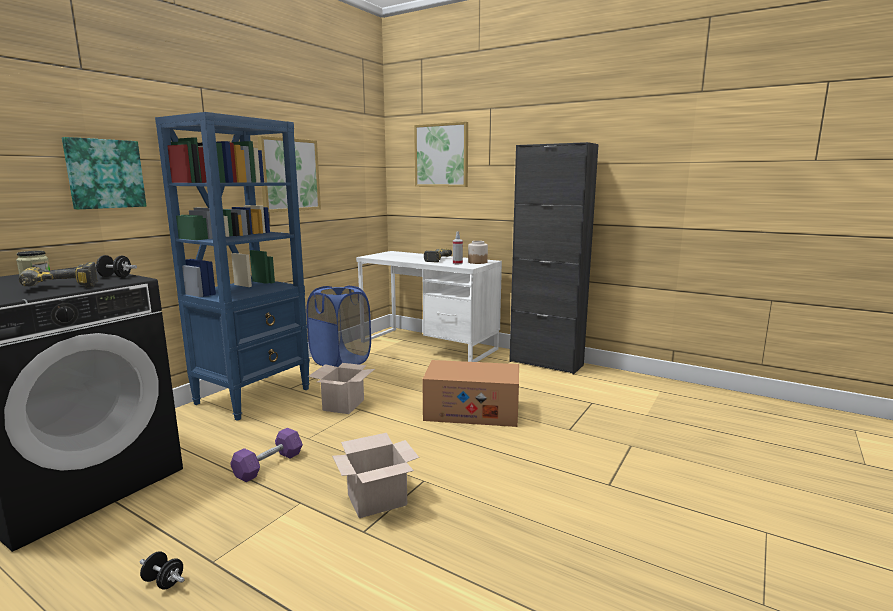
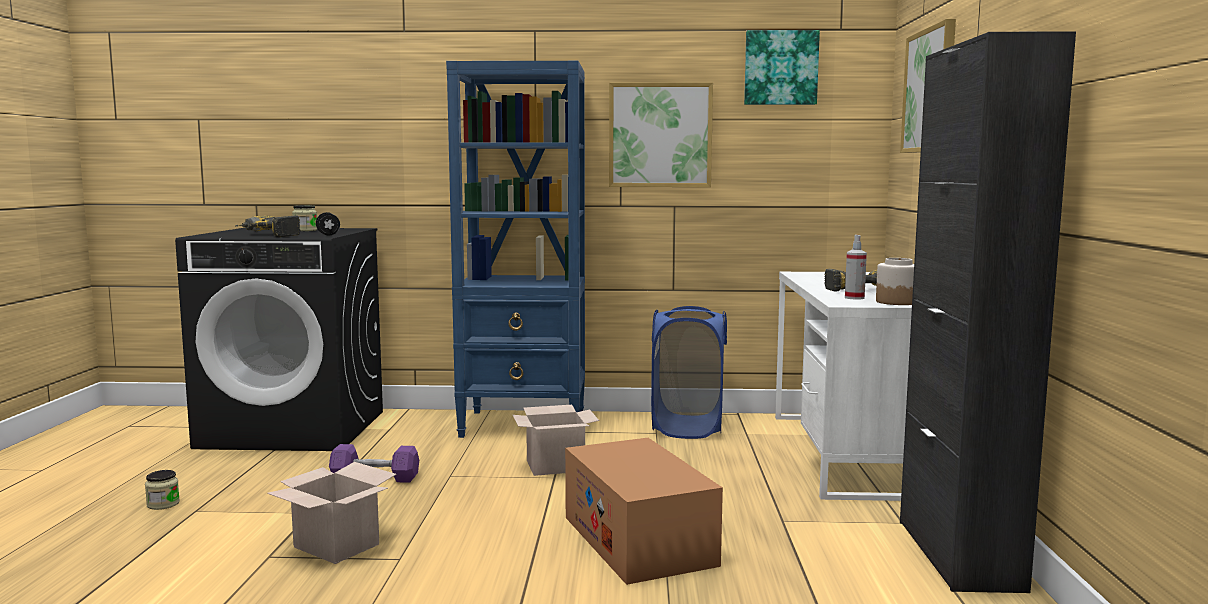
camera: 60 degrees right, 5 degrees down
(104, 174) = (412, 136): picture -> picture (780, 68)
(163, 582) = (163, 504): black dumbbell -> jar

